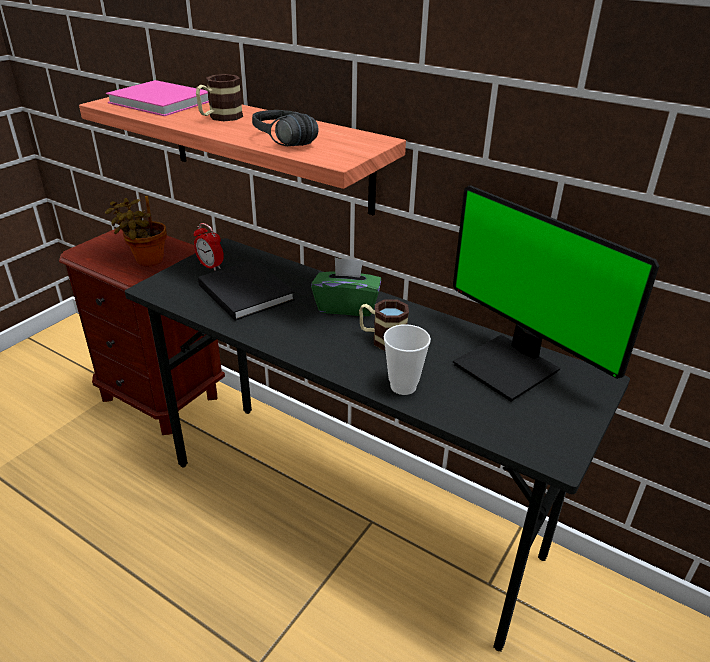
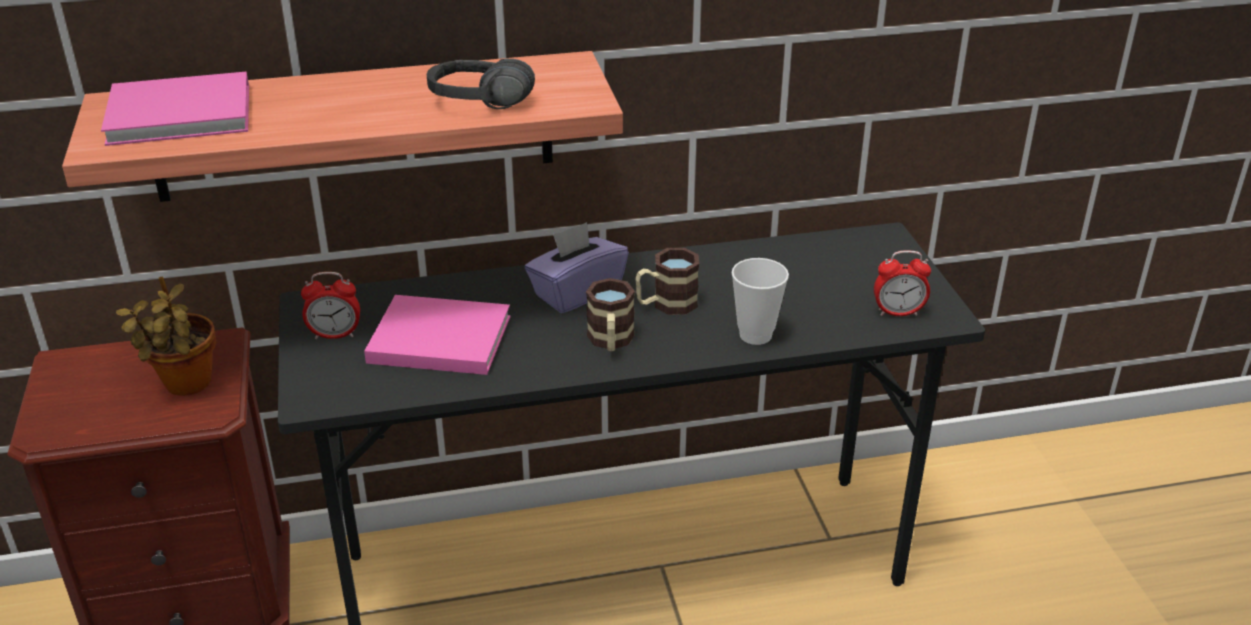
camera: 45 degrees left, 0 degrees up
(220, 118) = (327, 104): mug -> mug (610, 341)
(244, 291) = (435, 339): black book -> pink book
(347, 306) = (576, 292): green tissue box -> purple tissue box
(510, 367) = (808, 266): monitor -> none
(524, 432) = (898, 312): none -> alarm clock

